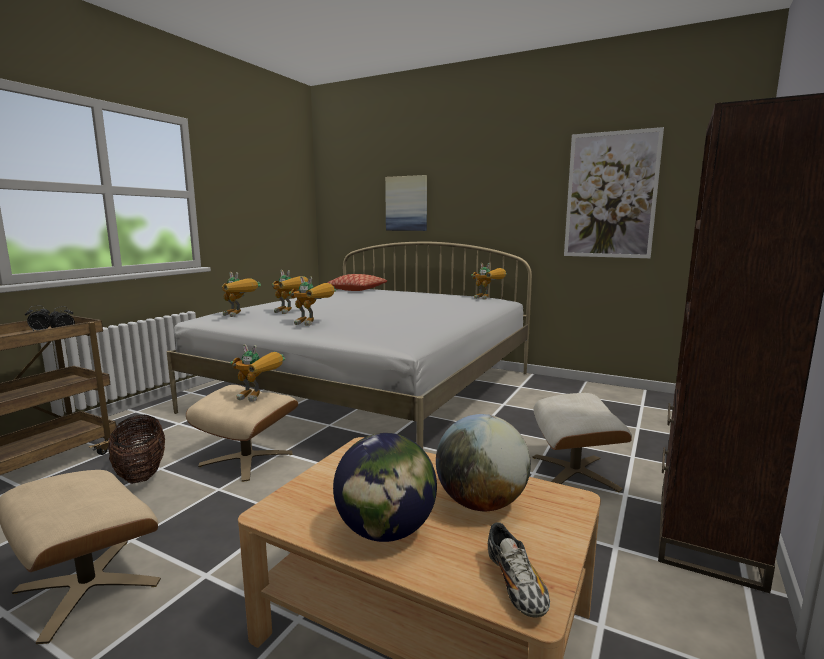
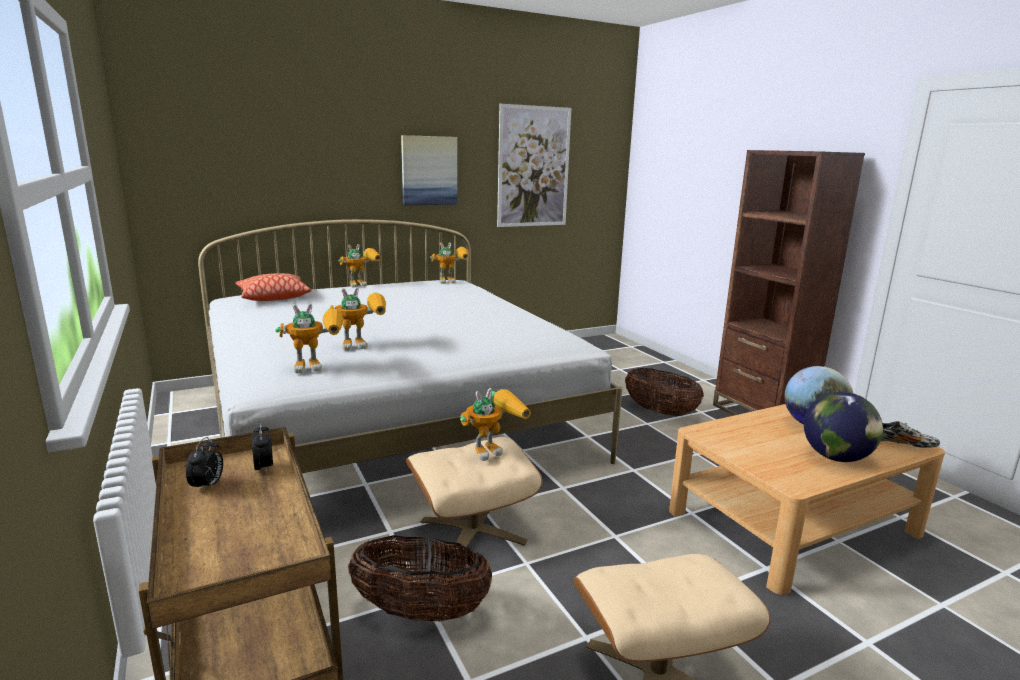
camera: 55 degrees left, 5 degrees up
(314, 323) = (449, 349): toy robot -> toy robot (363, 284)
(406, 203) = (305, 169): picture -> picture (429, 170)
(575, 473) = (660, 412): beige ottoman -> basket

